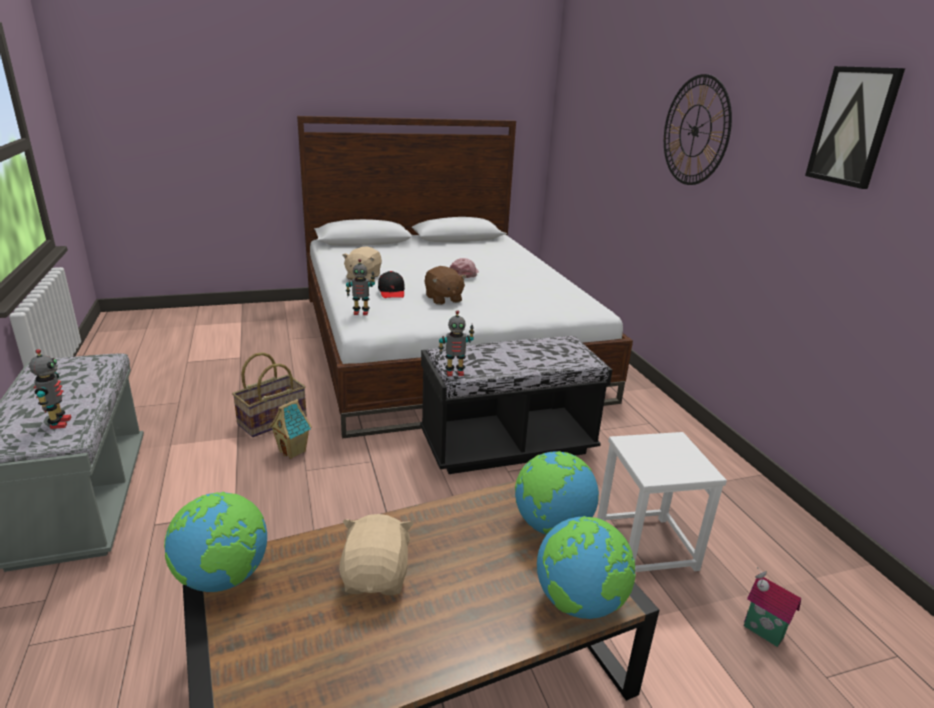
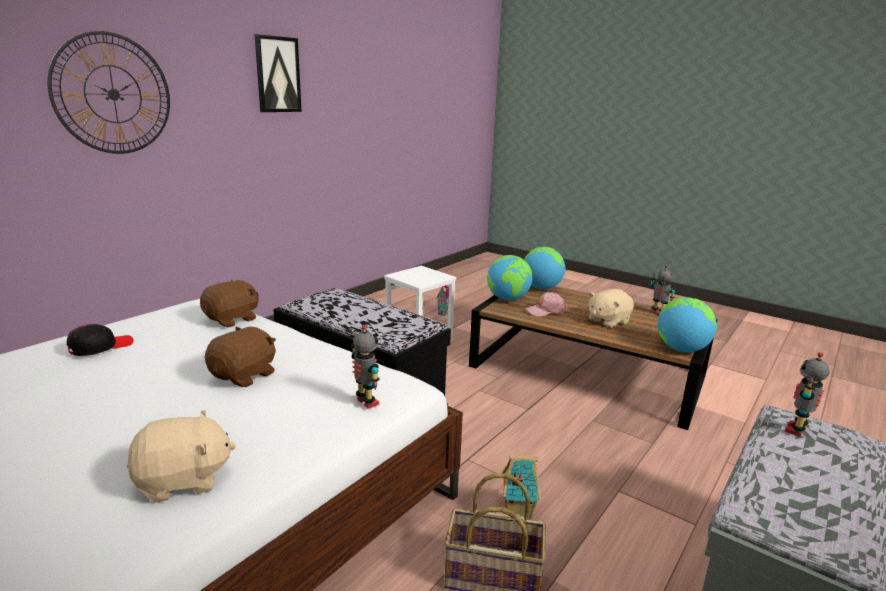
camera: 125 degrees left, 5 degrees down
(392, 291) = (260, 411): black cap -> black cap (101, 347)
(454, 372) = (430, 322): toy robot -> toy robot (658, 313)
(464, 273) = (98, 394): pink cap -> pink cap (545, 311)
(544, 311) = (232, 319): none -> brown plush toy

